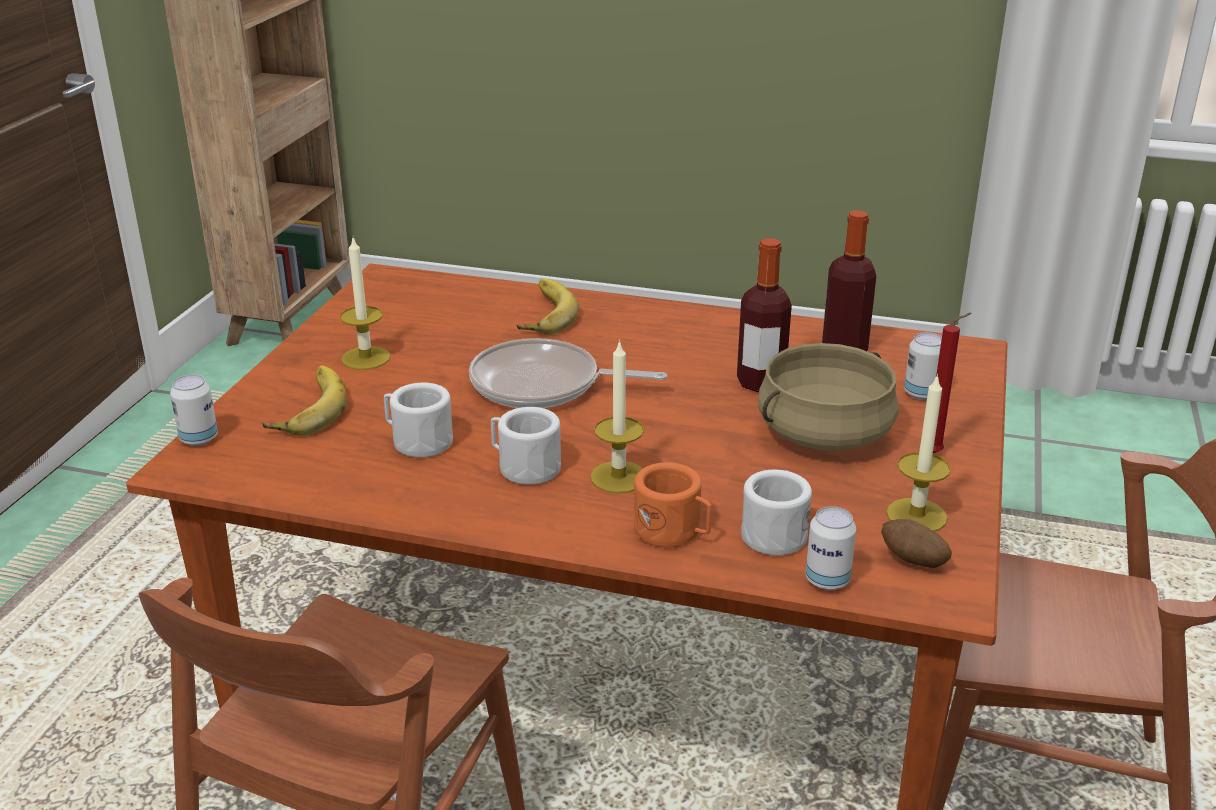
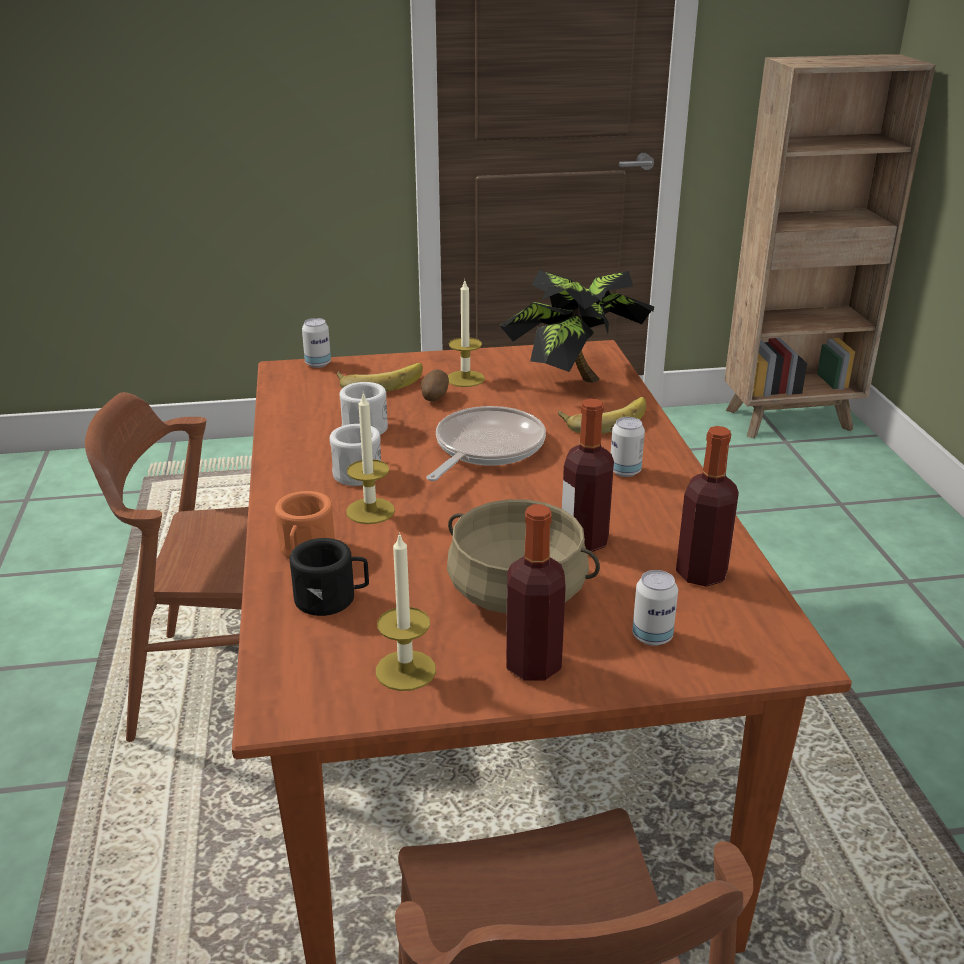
camera: 65 degrees right, 0 degrees up
(444, 306) = (574, 381): none -> potted plant
(543, 385) = (485, 448): frying pan -> frying pan turned 45 degrees clockwise
(775, 532) = (332, 598): white mug -> black mug
(827, 580) = (273, 638): can -> can (625, 471)
(912, 561) = (325, 680): potato -> potato (434, 398)
(936, 453) = (533, 665): red candle -> bottle

